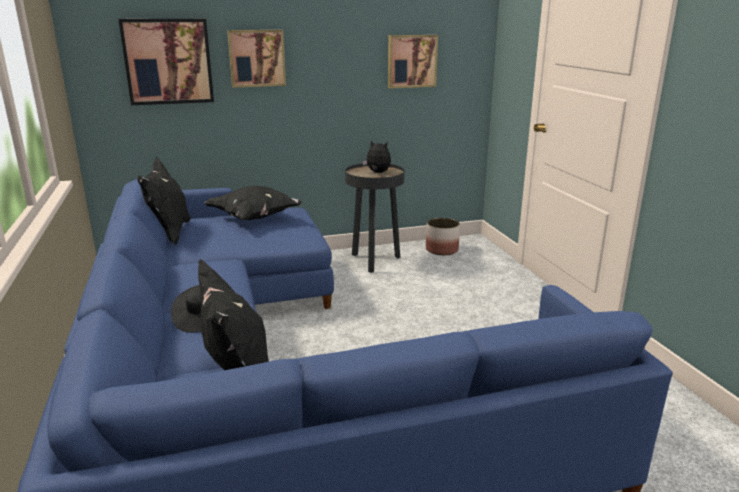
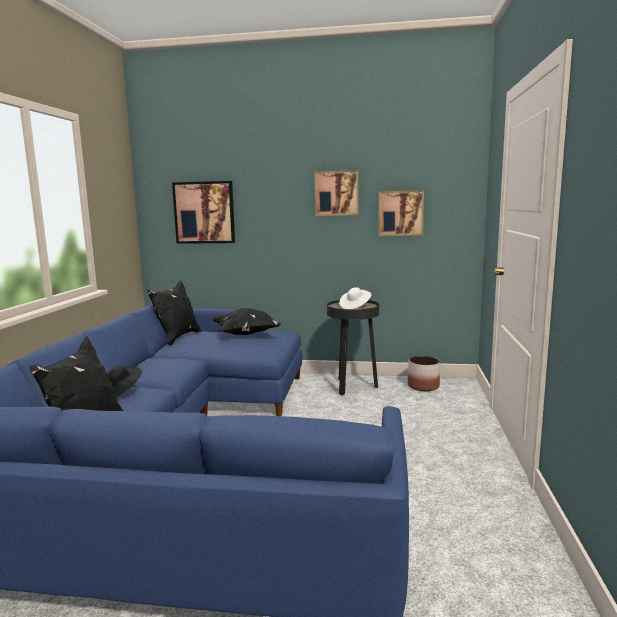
camera: 25 degrees right, 10 degrees down
(257, 58) = (268, 210): picture -> picture (336, 193)
(377, 173) = (355, 306): plush toy -> white hat

